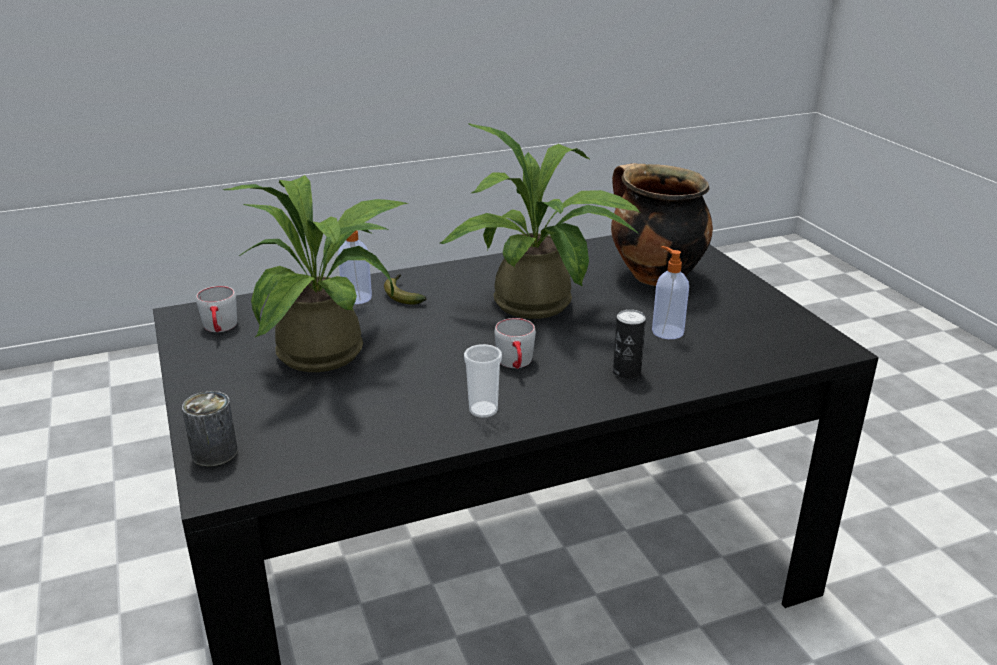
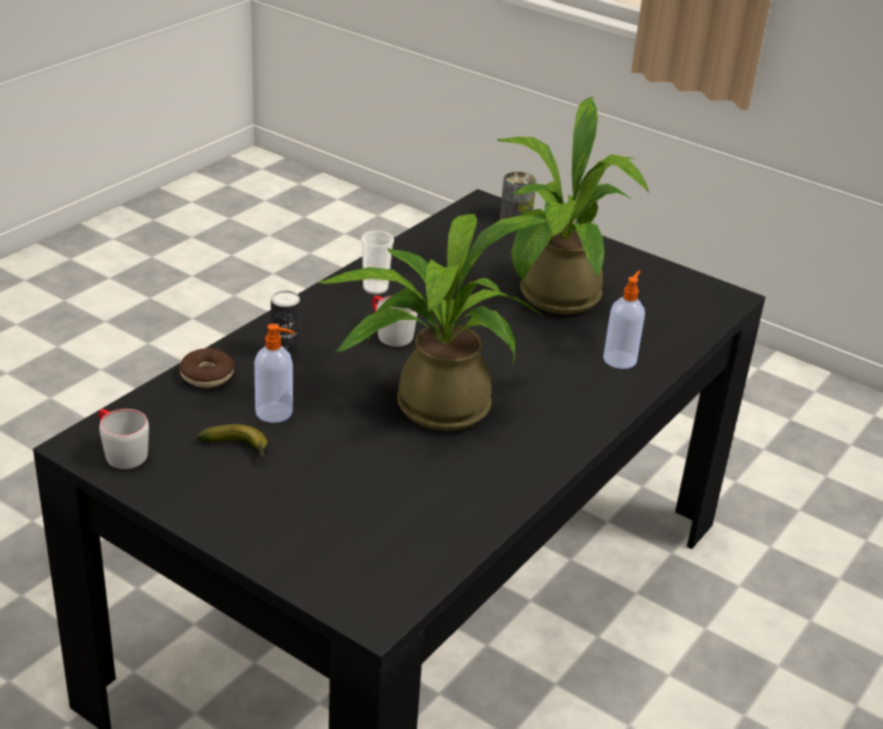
camera: 145 degrees right, 5 degrees up
(220, 328) = (675, 294): grey mug -> grey mug (120, 452)
(402, 295) = (584, 377): banana -> banana (239, 449)
(653, 276) = (342, 500): cooking pot -> none
(710, 372) = (207, 375): none -> donut

